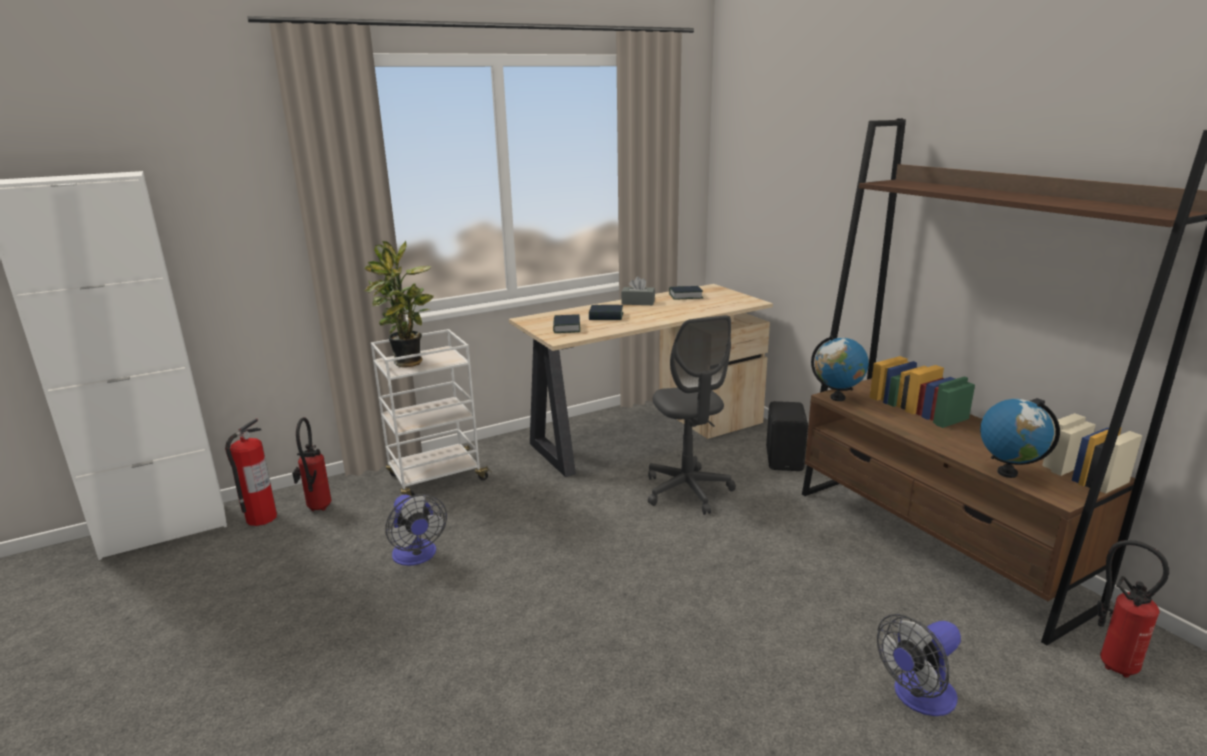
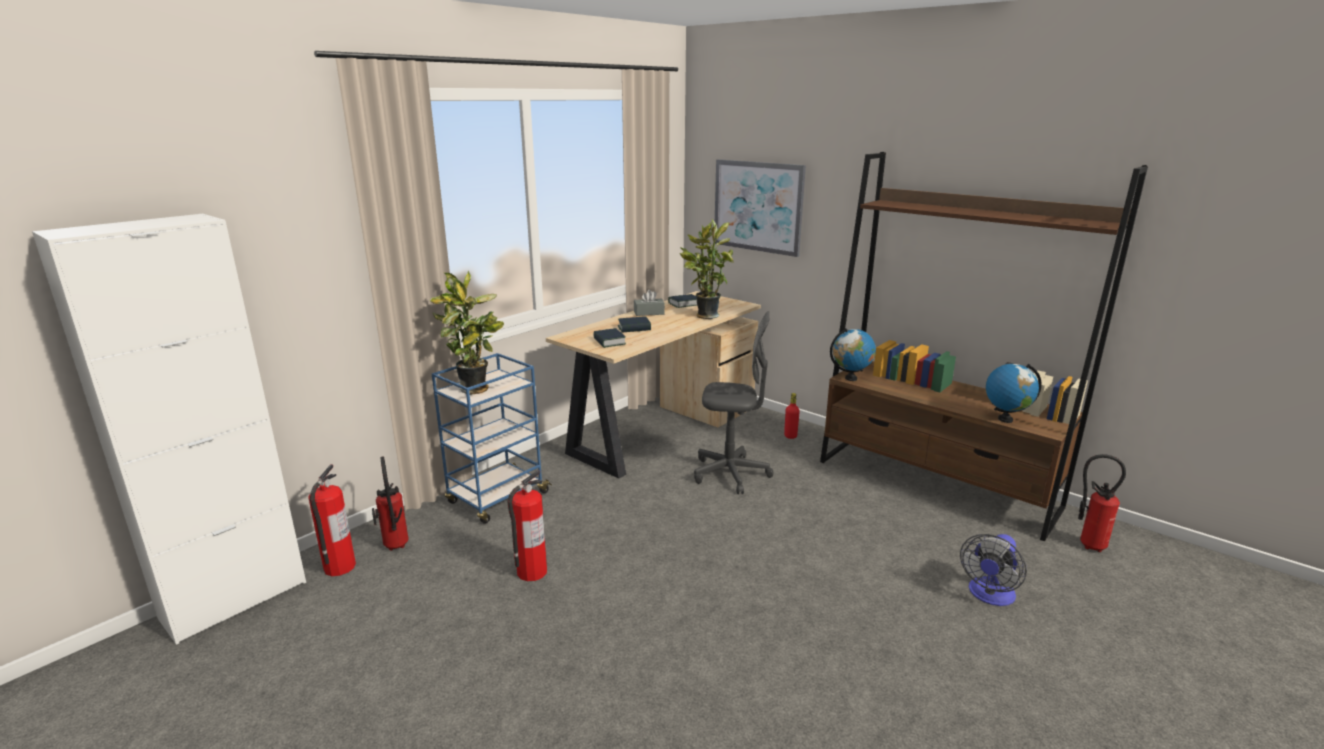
camera: 20 degrees left, 0 degrees up
(417, 556) = (531, 572): fan -> fire extinguisher
(436, 478) = (497, 498): white cart -> blue cart
(687, 491) = (730, 473): grey office chair -> grey office chair turned 45 degrees counterclockwise
(695, 310) = (705, 316): none -> potted plant
(775, 188) = (758, 206): none -> picture
(785, 459) = (790, 436): black speaker -> red bottle

